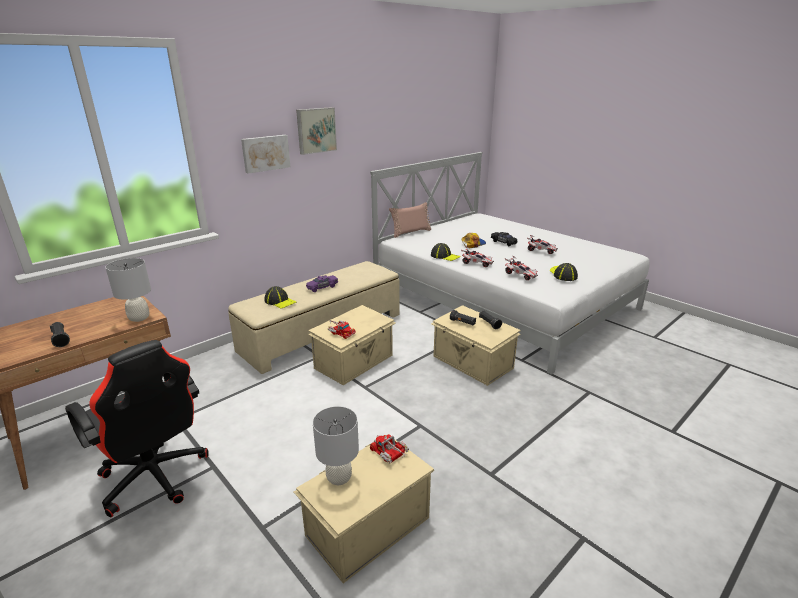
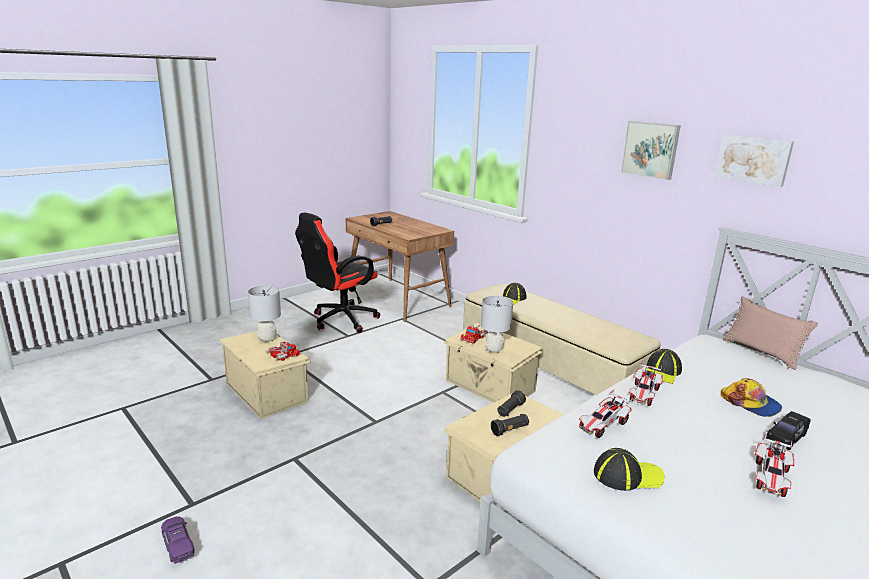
camera: 90 degrees right, 5 degrees down
(140, 318) = (406, 235): grey table lamp -> grey table lamp (494, 350)
(265, 153) = (586, 160): picture -> picture (753, 159)
(322, 287) = (553, 314): purple toy car -> purple toy car (178, 545)

